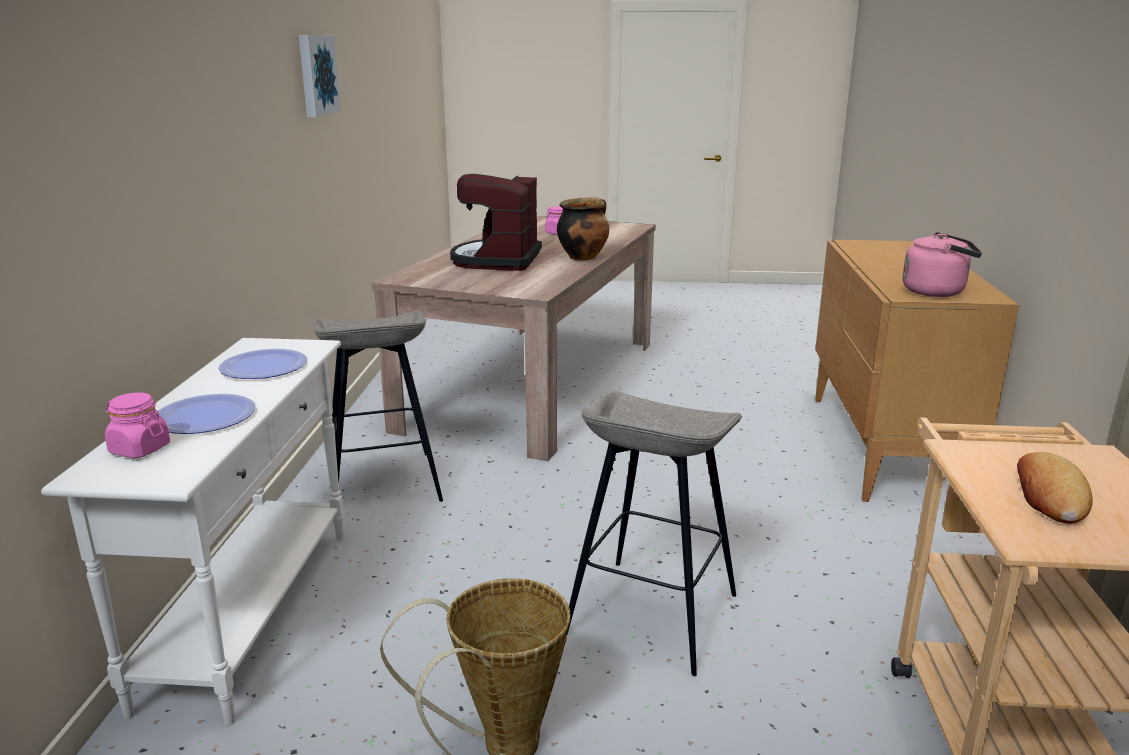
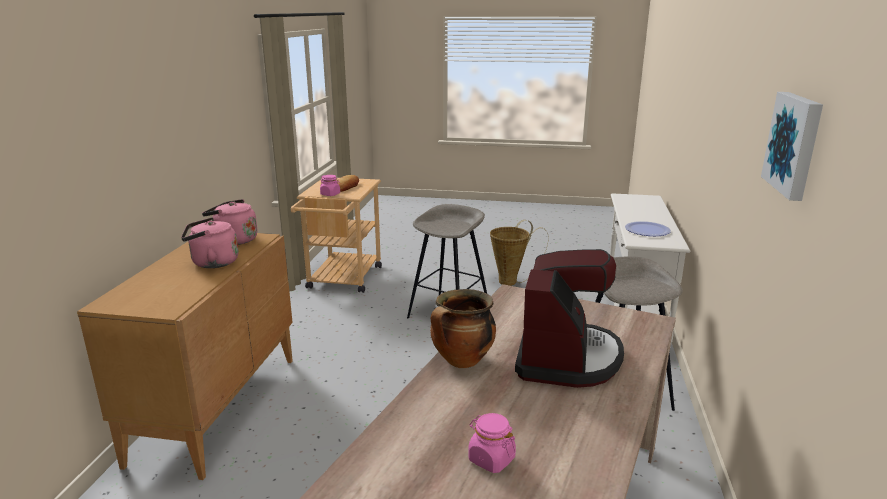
camera: 175 degrees left, 0 degrees up
(139, 449) = (647, 202): pink jar -> pink jar (330, 194)
(205, 416) = (640, 211): plate -> none
(900, 270) = (212, 263): none -> pink kettle

